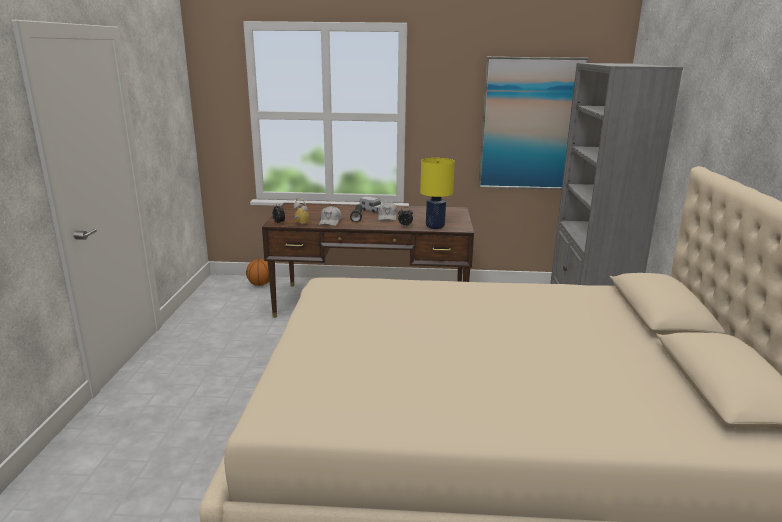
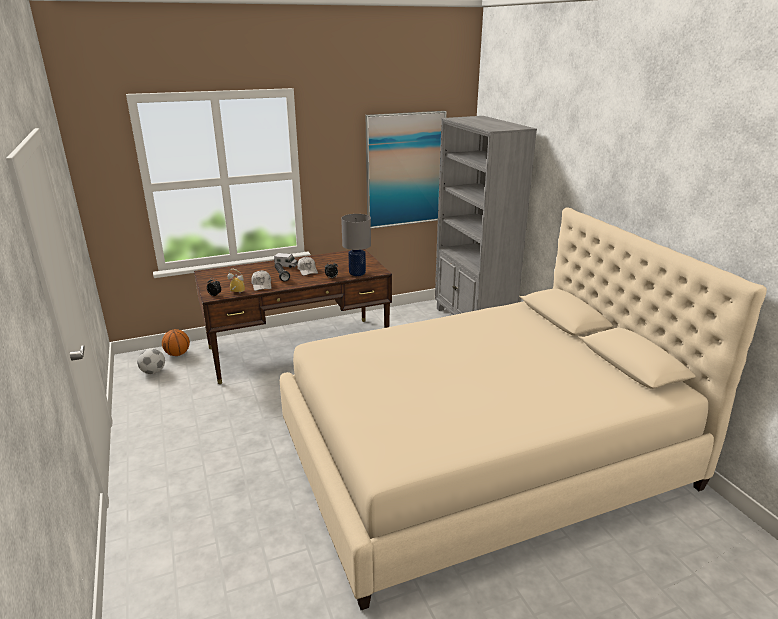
camera: 25 degrees left, 5 degrees up
(228, 294) = (153, 372): none -> football
(435, 227) = (357, 274): yellow table lamp -> grey table lamp

